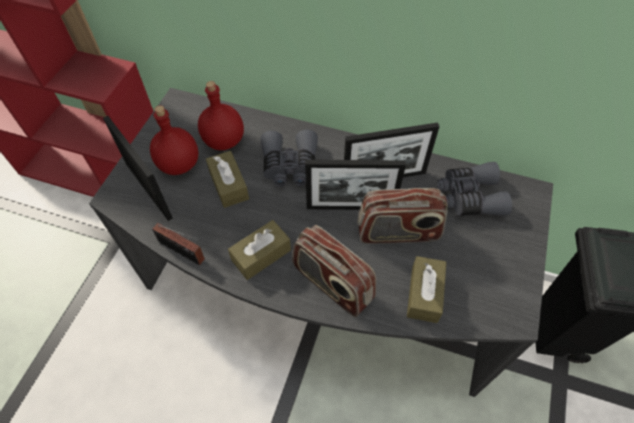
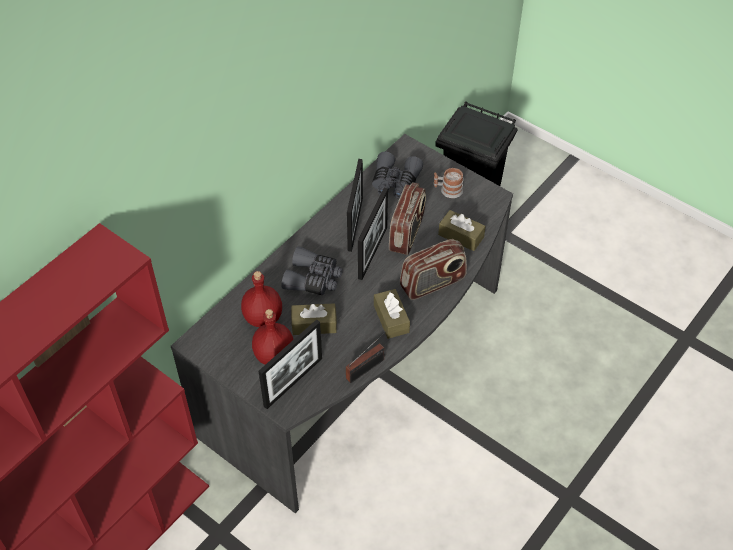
camera: 70 degrees left, 5 degrees down
(149, 191) = (293, 382): picture frame -> picture frame turned 150 degrees clockwise
(492, 256) = (447, 190): none -> mug

